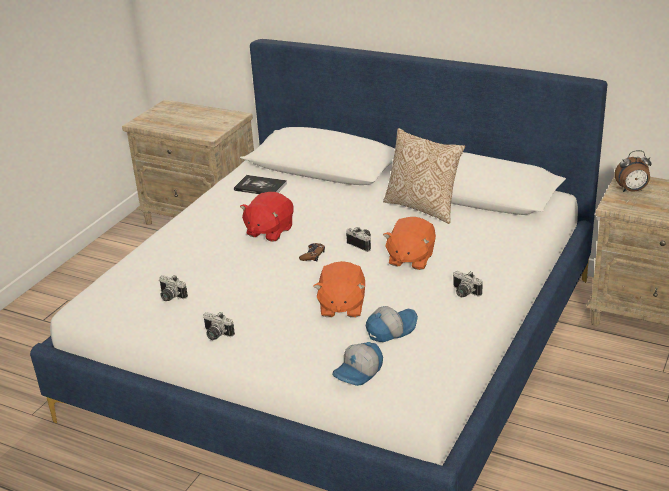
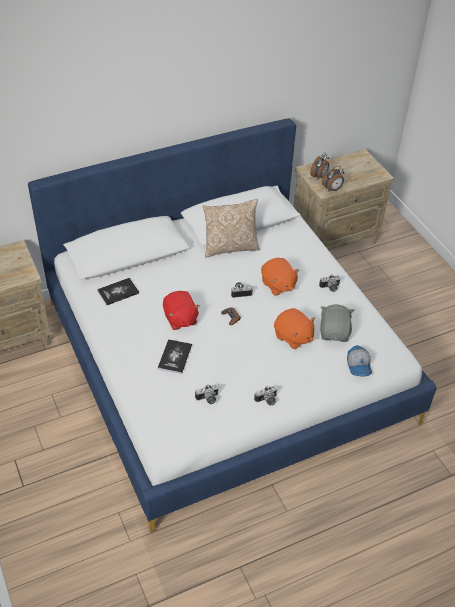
camera: 55 degrees left, 15 degrees up
(209, 253) = (175, 357): none -> book
(390, 329) = (334, 332): cap -> grey plush toy
(626, 207) = (332, 189): none -> alarm clock

